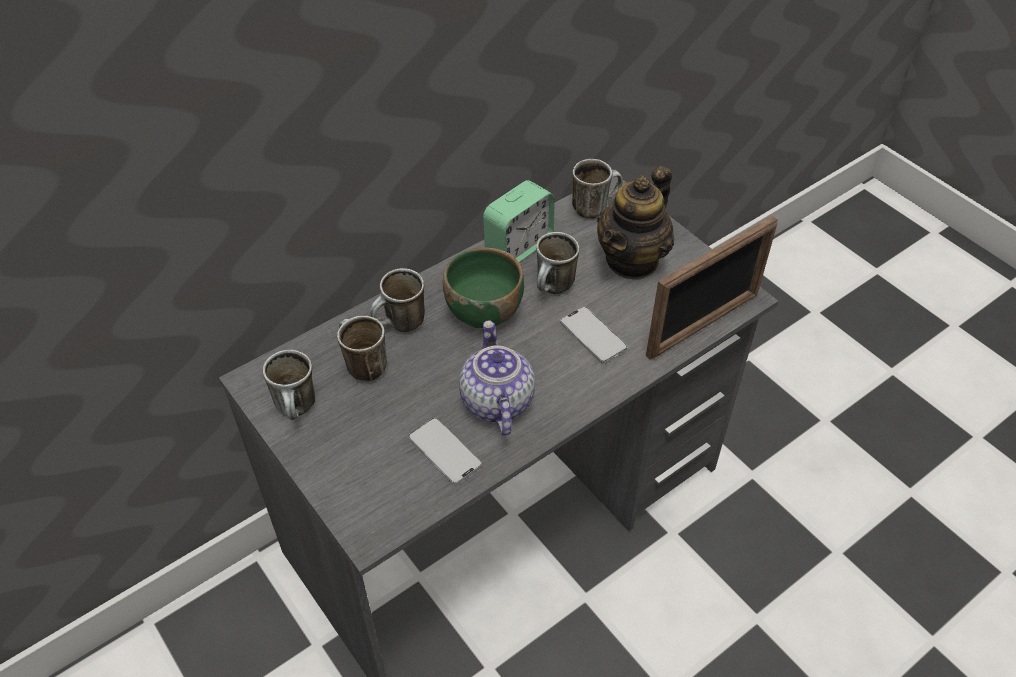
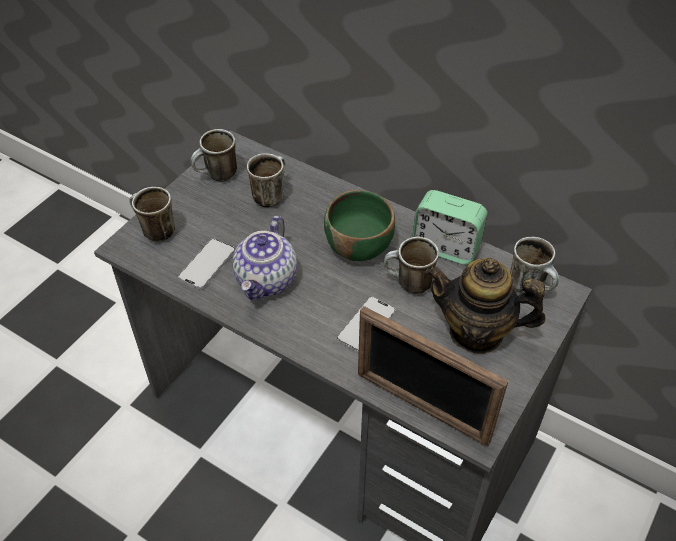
camera: 70 degrees right, 0 degrees up
(401, 325) = (319, 203): mug -> mug (154, 231)
(495, 401) = (267, 280): teapot -> teapot turned 135 degrees clockwise

